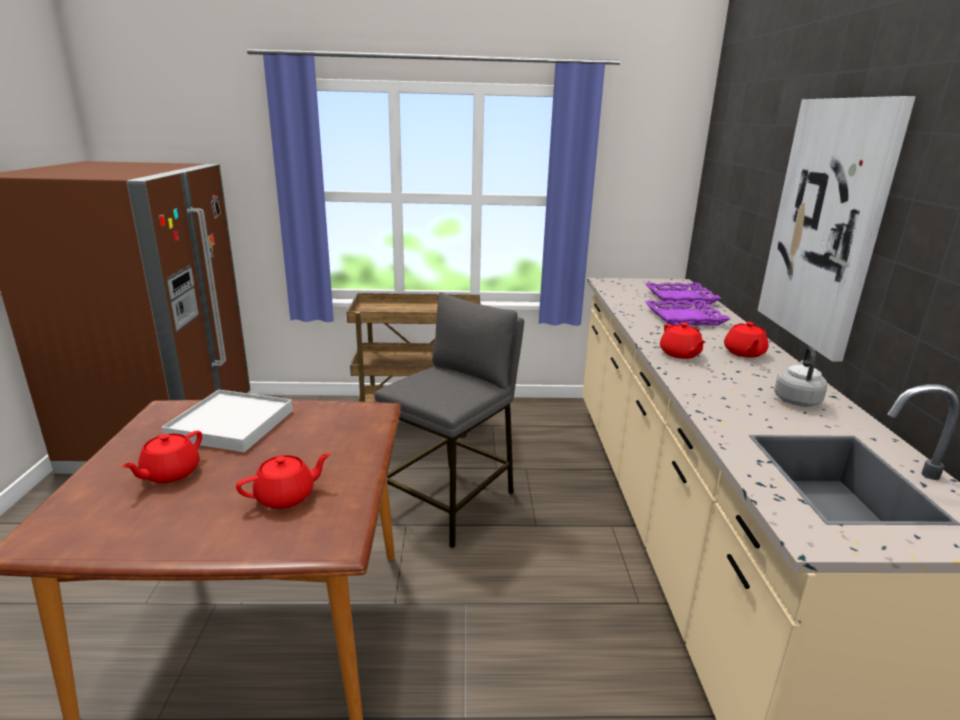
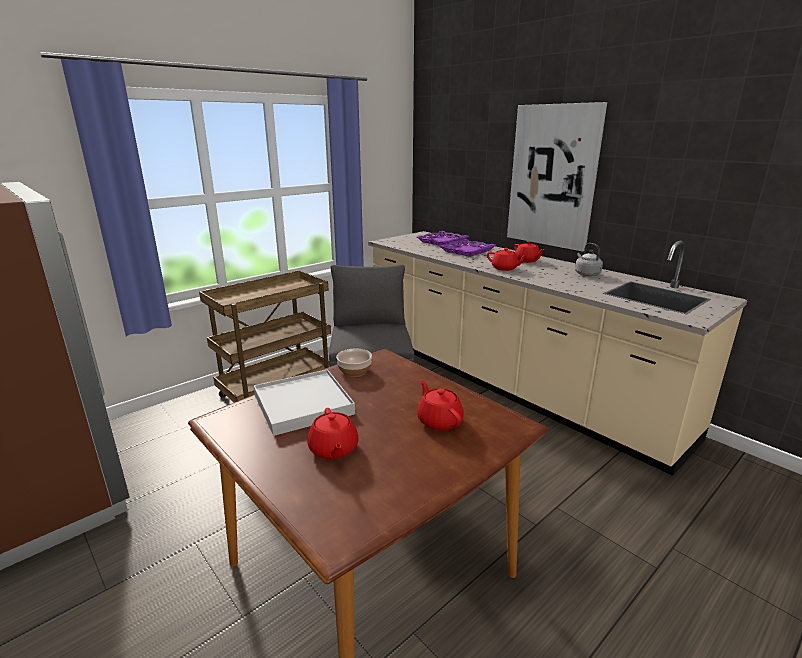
camera: 40 degrees left, 0 degrees up
(286, 496) = (439, 421): red teapot -> red teapot turned 45 degrees counterclockwise
(325, 413) = (354, 371): none -> bowl

